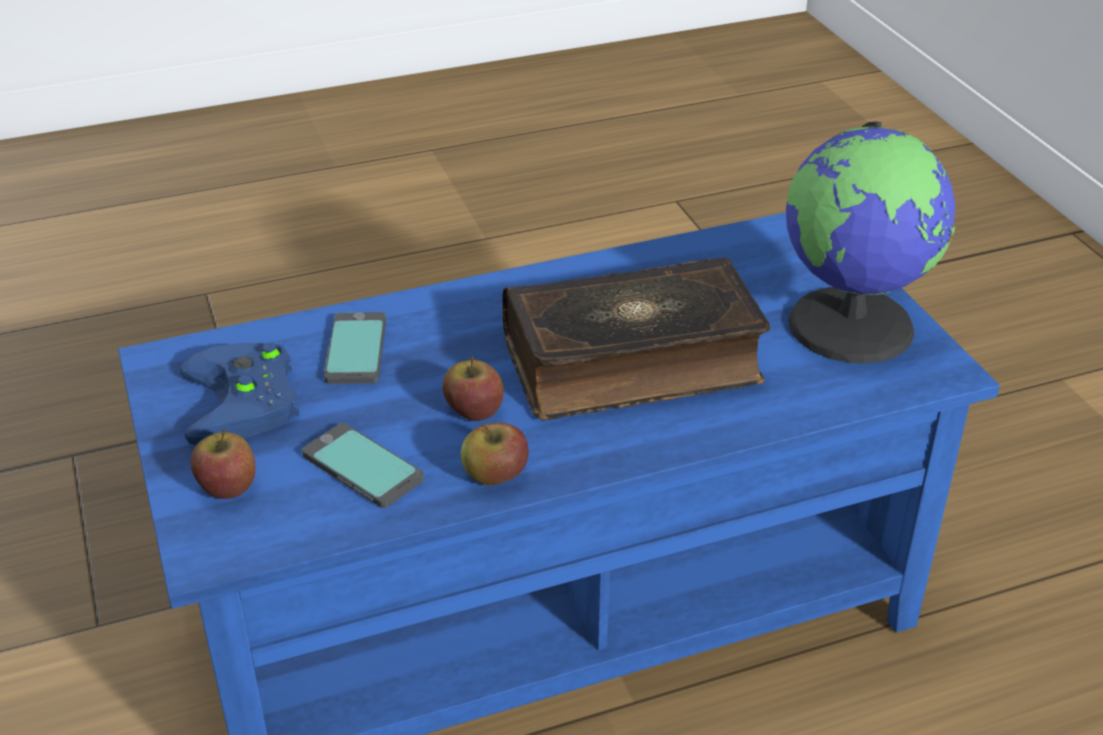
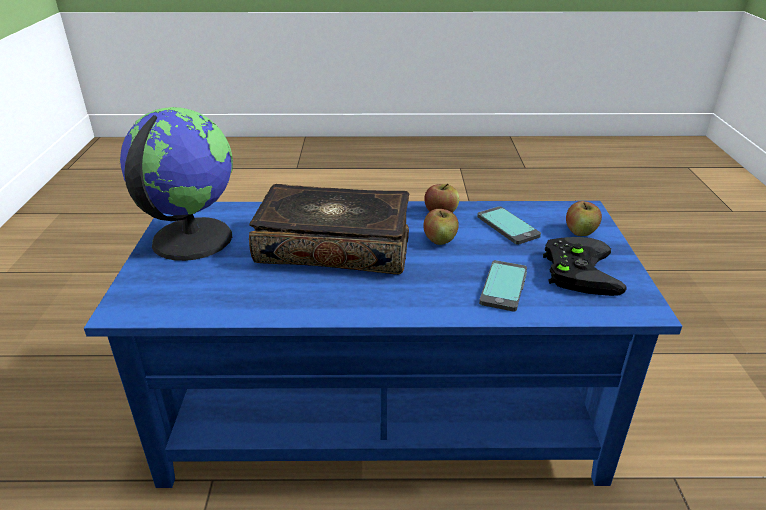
camera: 160 degrees left, 5 degrees down
(246, 402) = (576, 269): blue game controller -> black game controller

